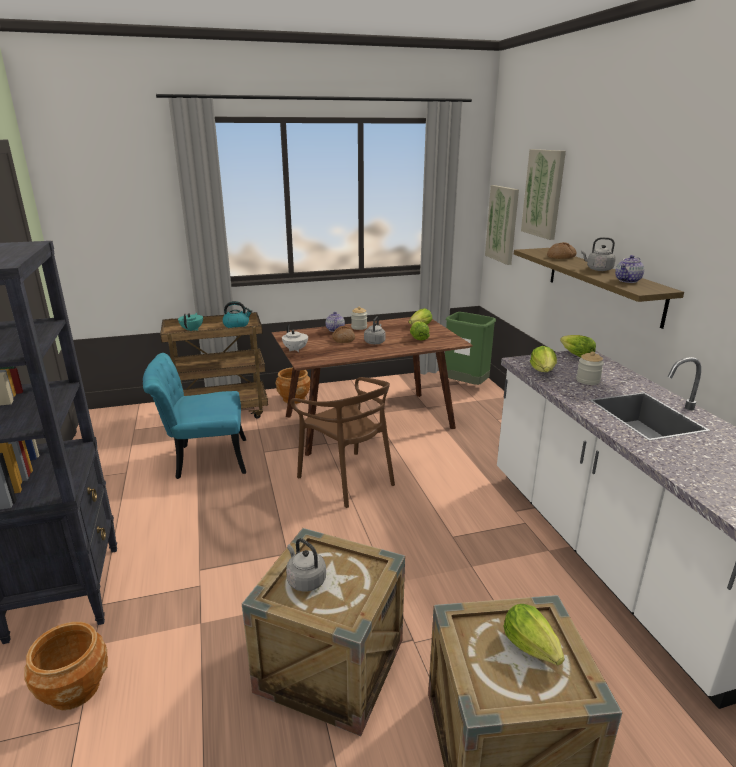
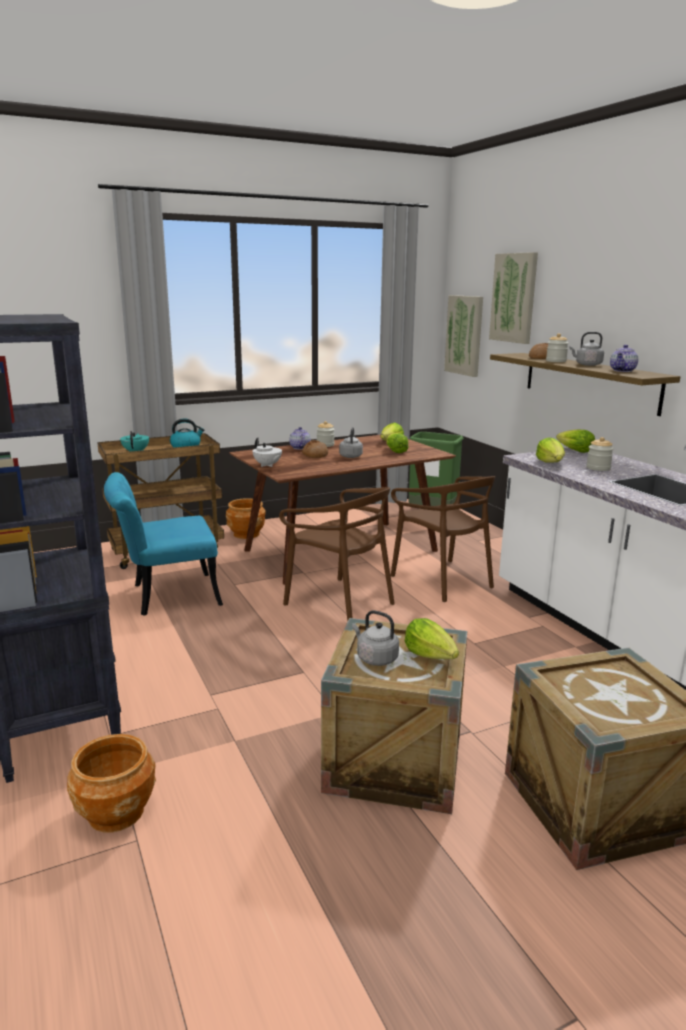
camera: 10 degrees left, 5 degrees down
(448, 462) = (442, 580): none -> brown chair
(531, 646) = (622, 686): lettuce -> lettuce (431, 655)
(570, 263) = (556, 361): none -> jar

